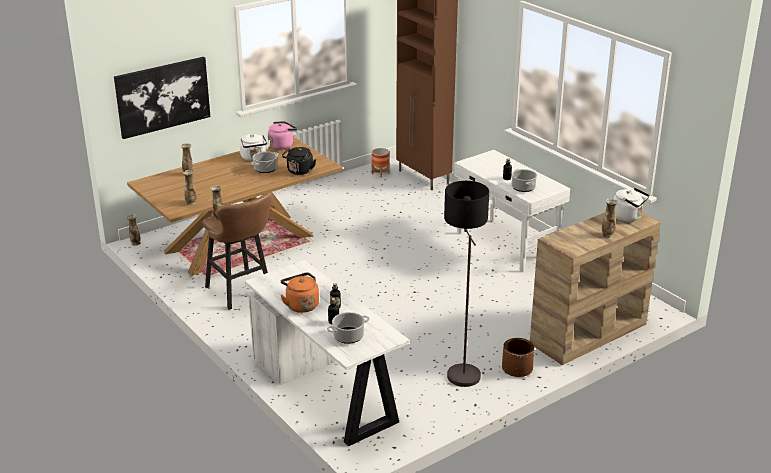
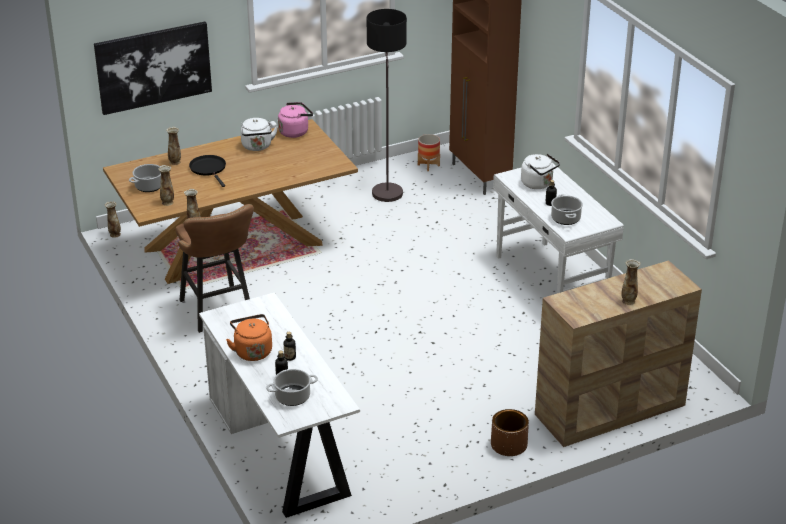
camera: 10 degrees right, 5 degrees up
(218, 176) = (209, 169): none -> black frying pan
(265, 169) = (266, 164): cooking pot -> cooking pot (149, 186)
(299, 172) = (304, 171): black kettle -> none
(460, 370) = (442, 440): black floor lamp -> black floor lamp (387, 189)
(628, 217) = (664, 279): white kettle -> white kettle (538, 184)

